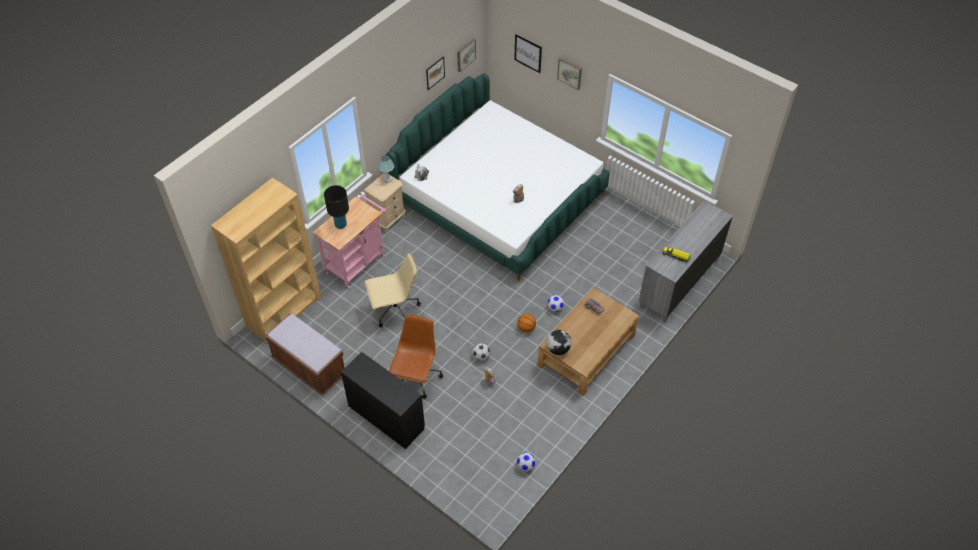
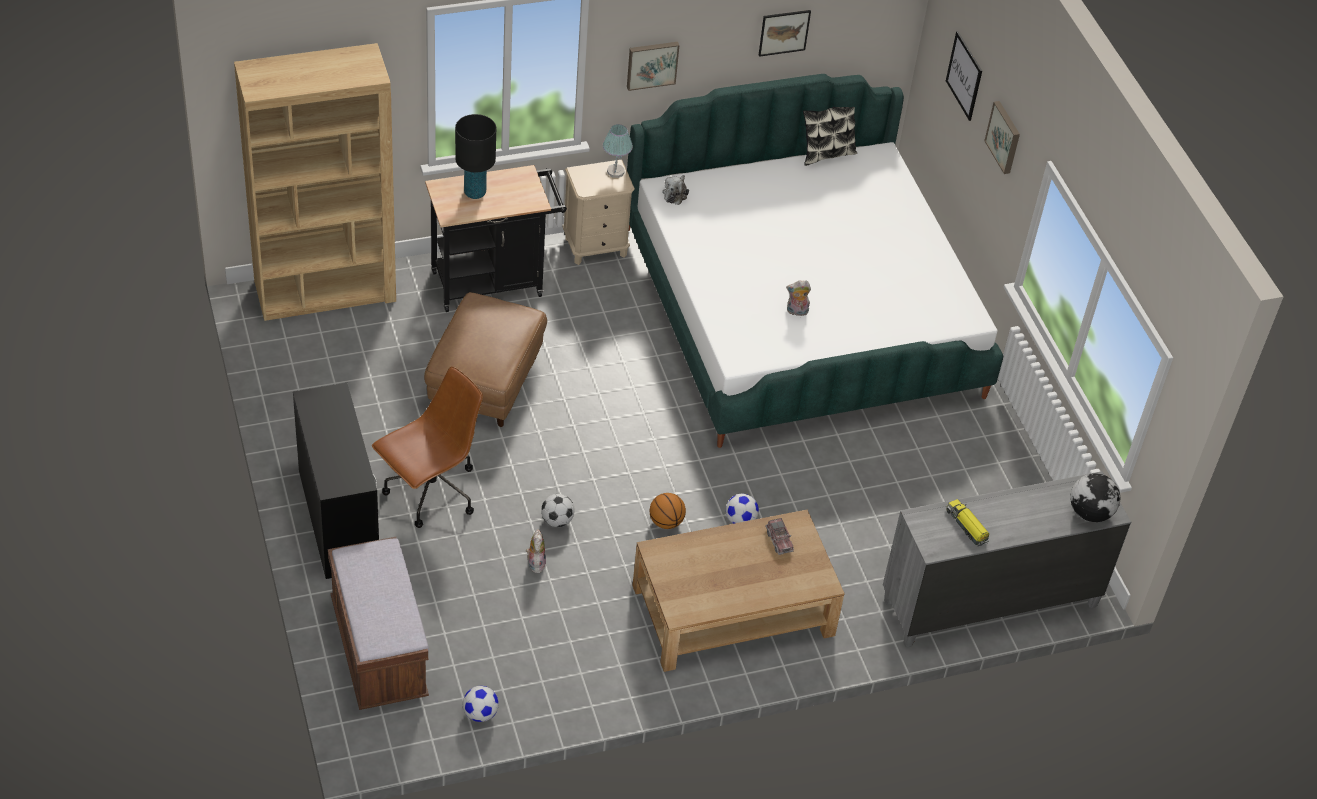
camera: 30 degrees right, 5 degrees down
(309, 367) = (293, 386): brown bench -> brown bench (378, 650)
(357, 262) = (494, 282): pink cart -> black cart
(395, 311) = (486, 382): beige office chair -> brown ottoman
(465, 54) = (865, 32): picture -> picture (652, 64)
(467, 120) = (826, 153): none -> pillow
(558, 349) = (663, 564): globe -> globe (1090, 512)

